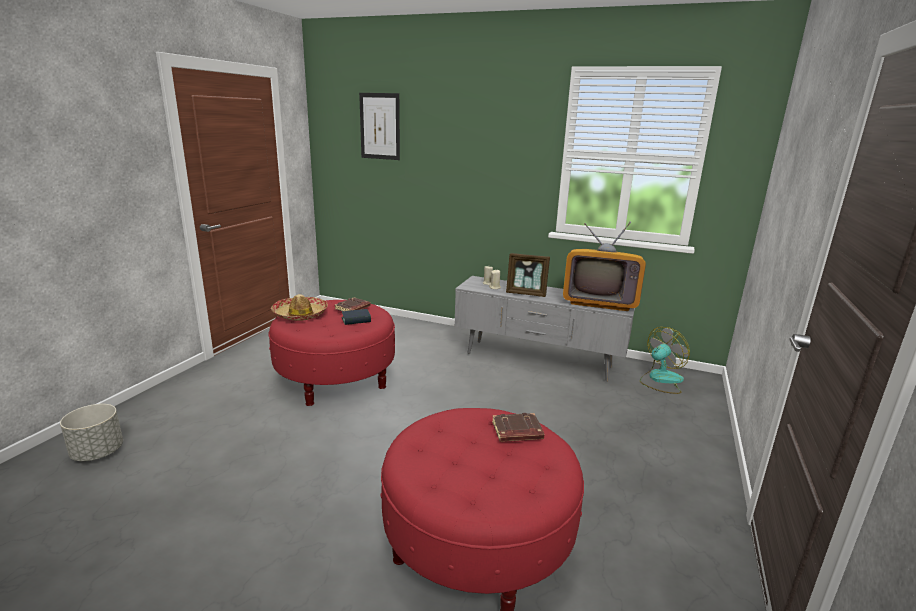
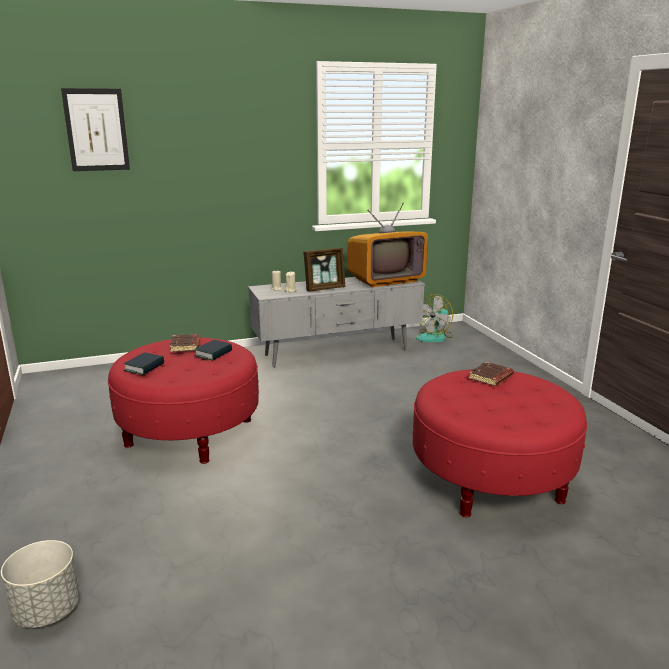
camera: 40 degrees left, 0 degrees up
(300, 314) = (144, 367): hat -> book
(660, 380) = (435, 337): fan -> fan turned 150 degrees counterclockwise

